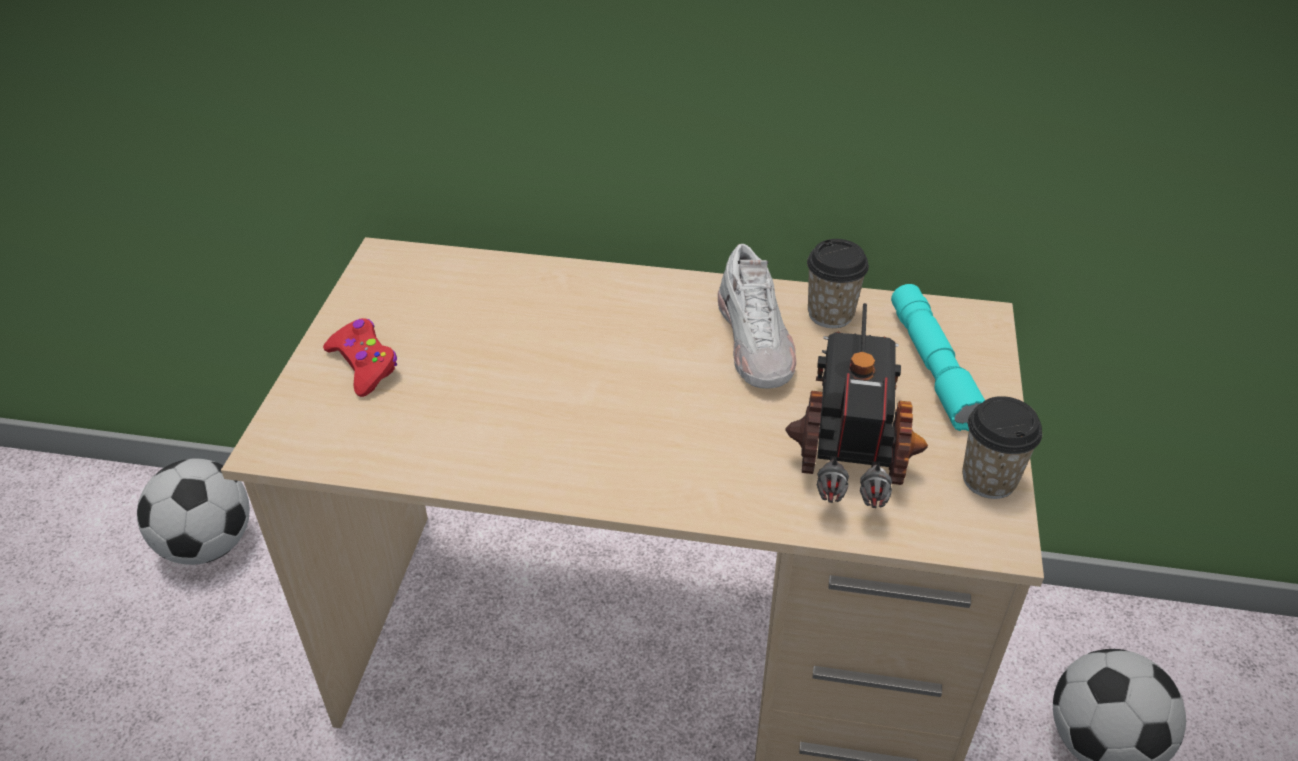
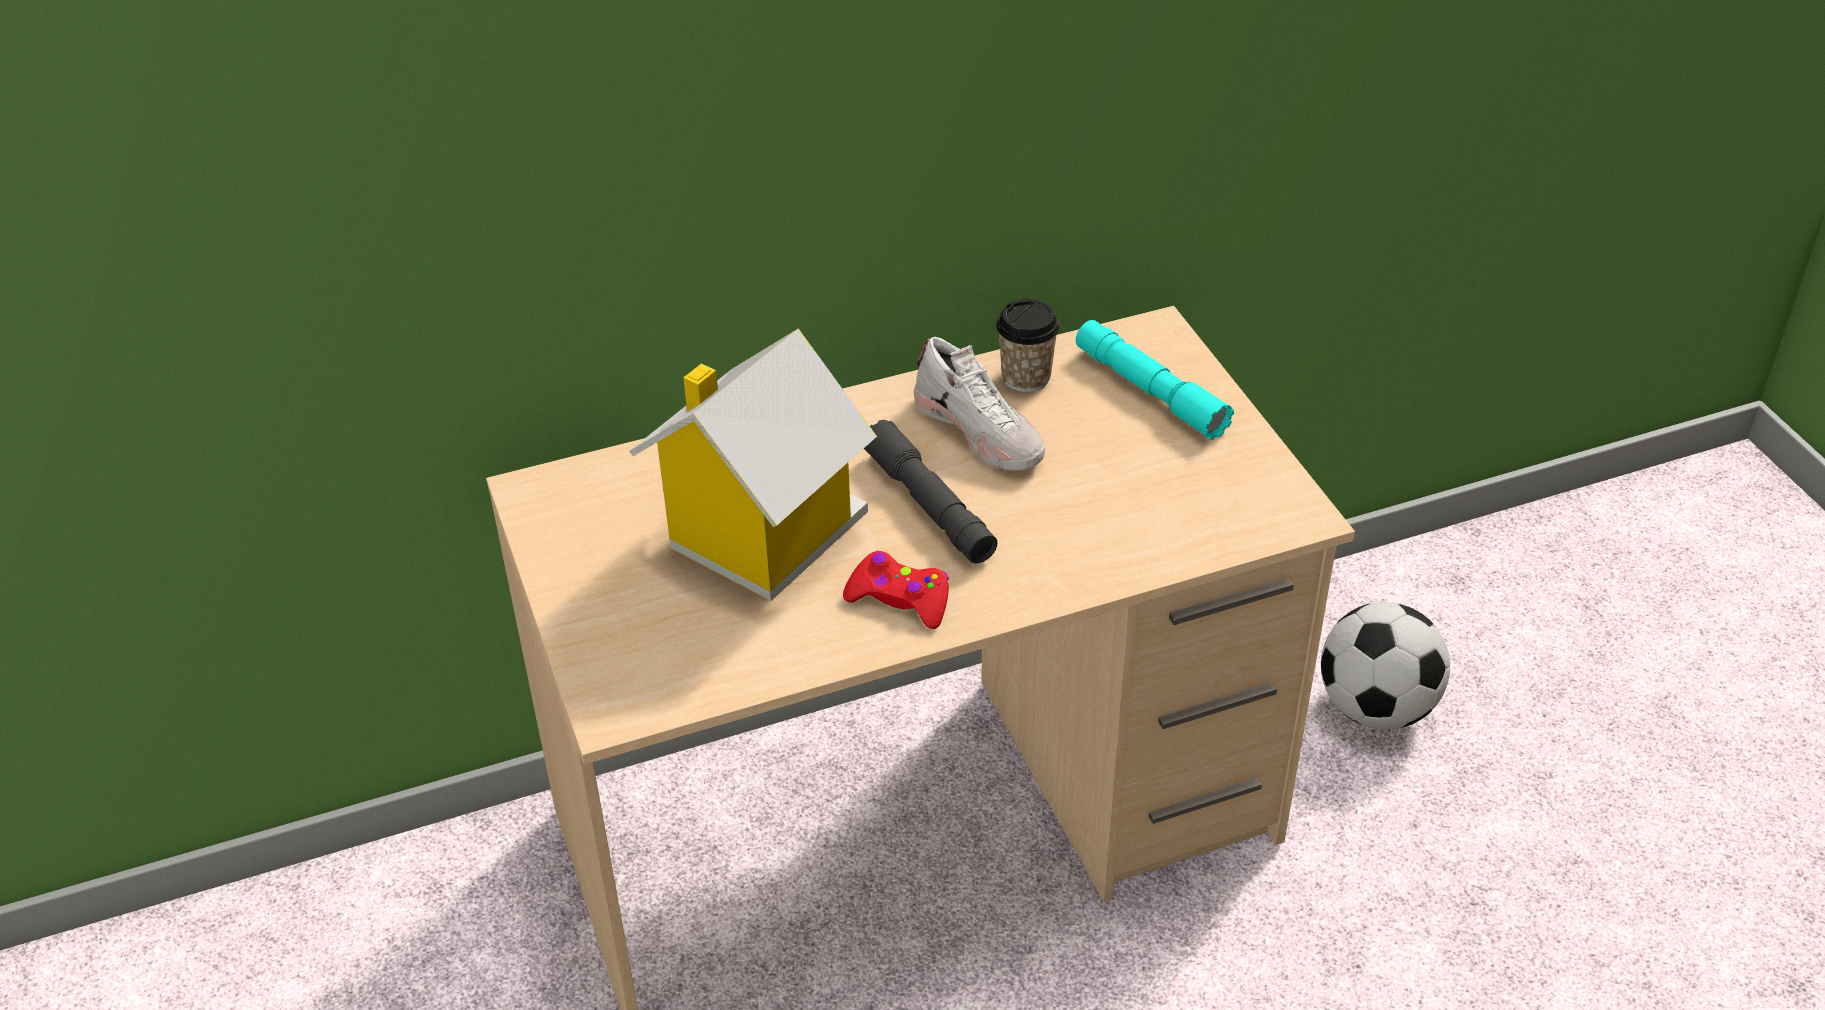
camera: 30 degrees left, 0 degrees up
(208, 544) = (313, 955): football -> none
(364, 364) = (624, 602): red game controller -> red game controller (900, 599)
(510, 355) = (761, 534): none -> toy house
(660, 386) = (929, 506): none -> grey flashlight
(854, 440) = (1133, 483): toy truck -> none
(989, 479) = (1263, 471): cup -> none

